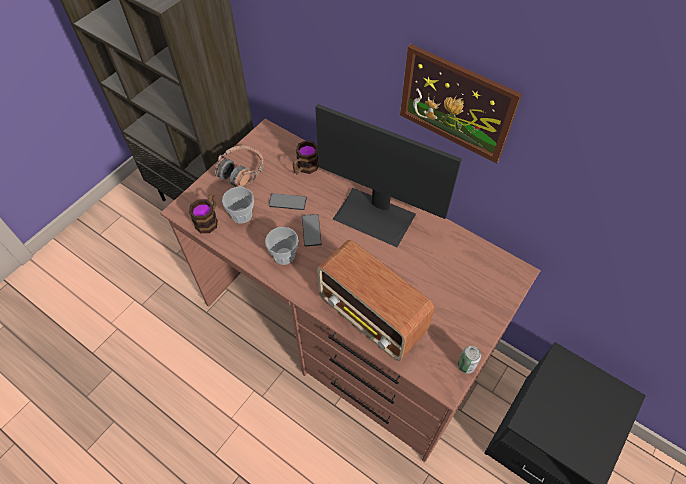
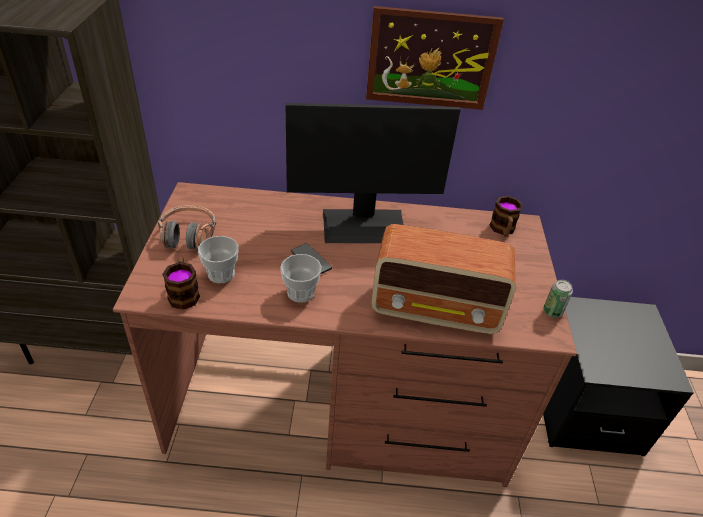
camera: 35 degrees left, 15 degrees down
(287, 202) = (264, 245): phone -> none
(305, 168) = (259, 210): mug -> mug (502, 230)

